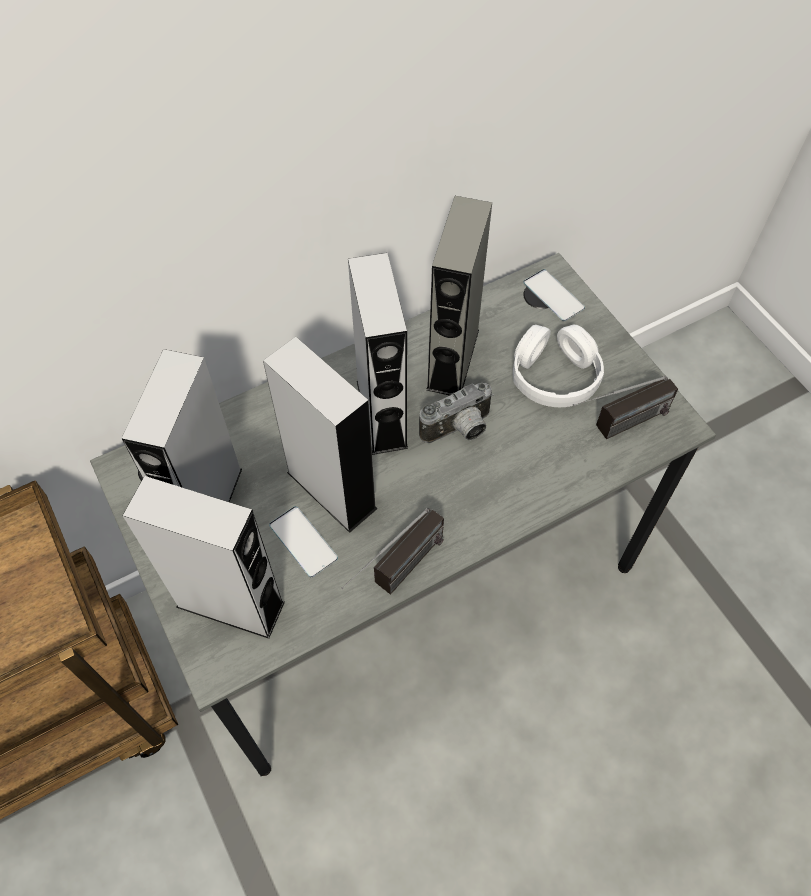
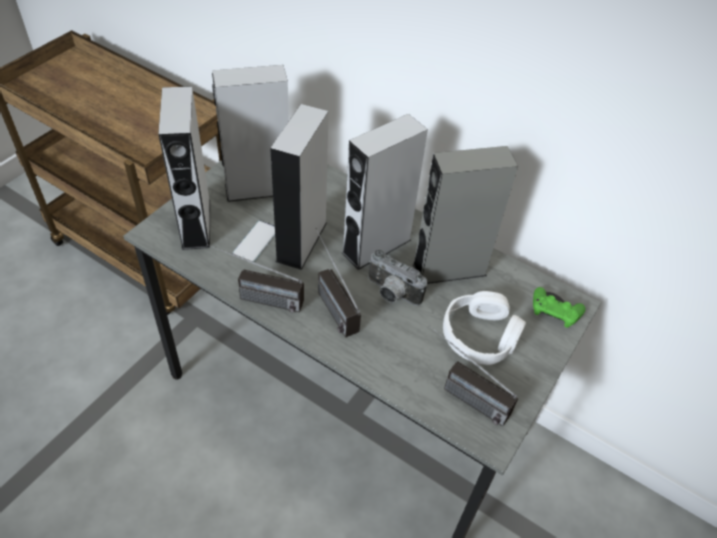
camera: 60 degrees right, 10 degrees down
(439, 498) = (328, 300): none -> radio
(553, 295) = (555, 311): phone -> green game controller

